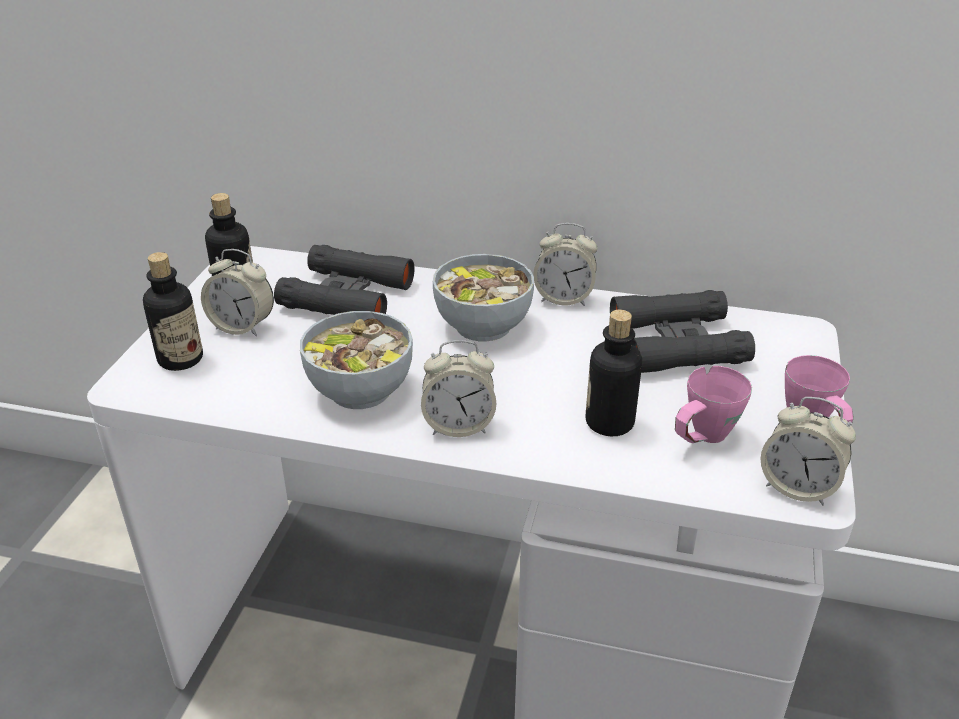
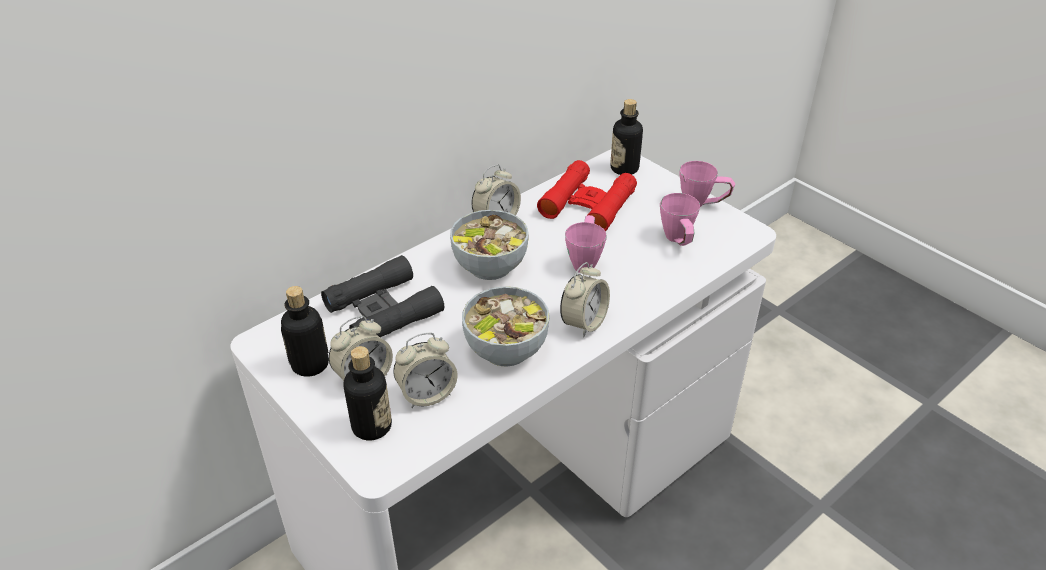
camera: 55 degrees left, 5 degrees up
(570, 382) = (585, 260): none -> pink mug
(609, 422) = (635, 265): bottle -> bottle (624, 168)
(677, 343) = (587, 204): black binoculars -> red binoculars
(798, 487) = (739, 232): alarm clock -> alarm clock (427, 394)

